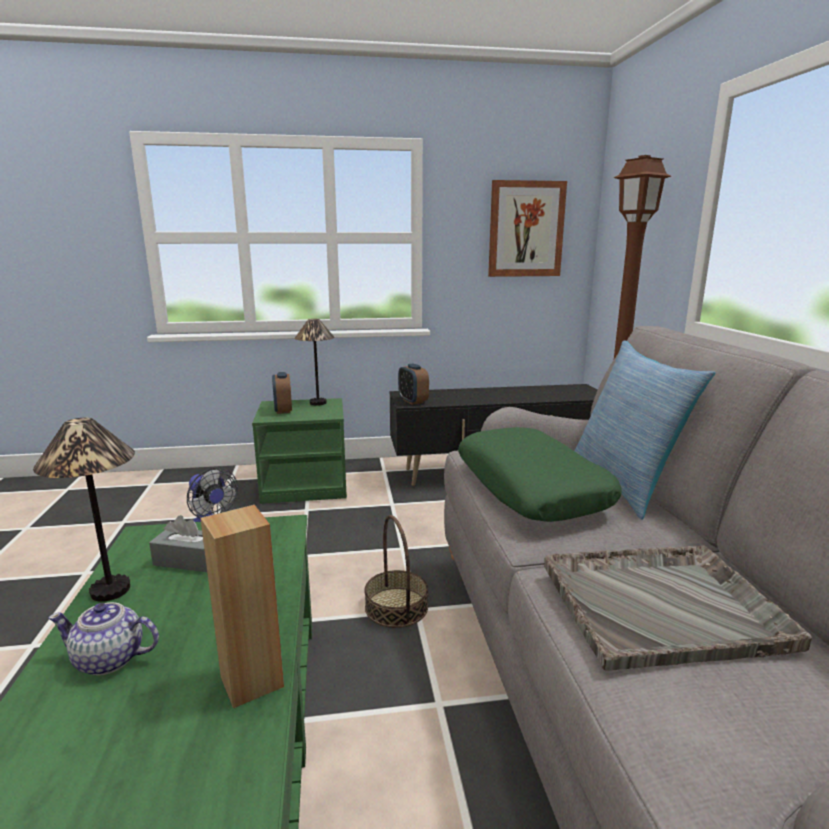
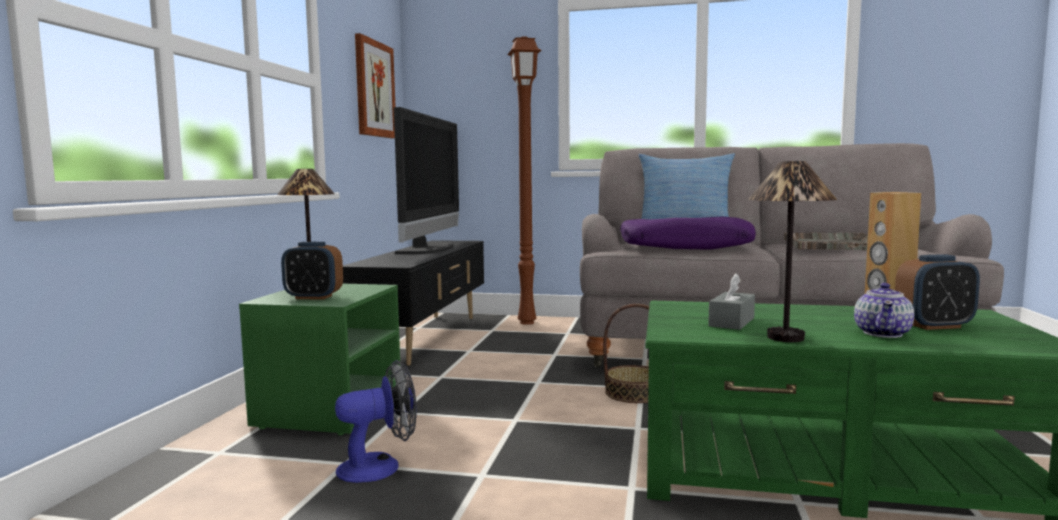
camera: 70 degrees left, 10 degrees down
(413, 401) = (396, 264): alarm clock -> alarm clock (934, 326)
(518, 393) = (429, 248): none -> television
(531, 488) = (685, 246): green pillow -> purple pillow

